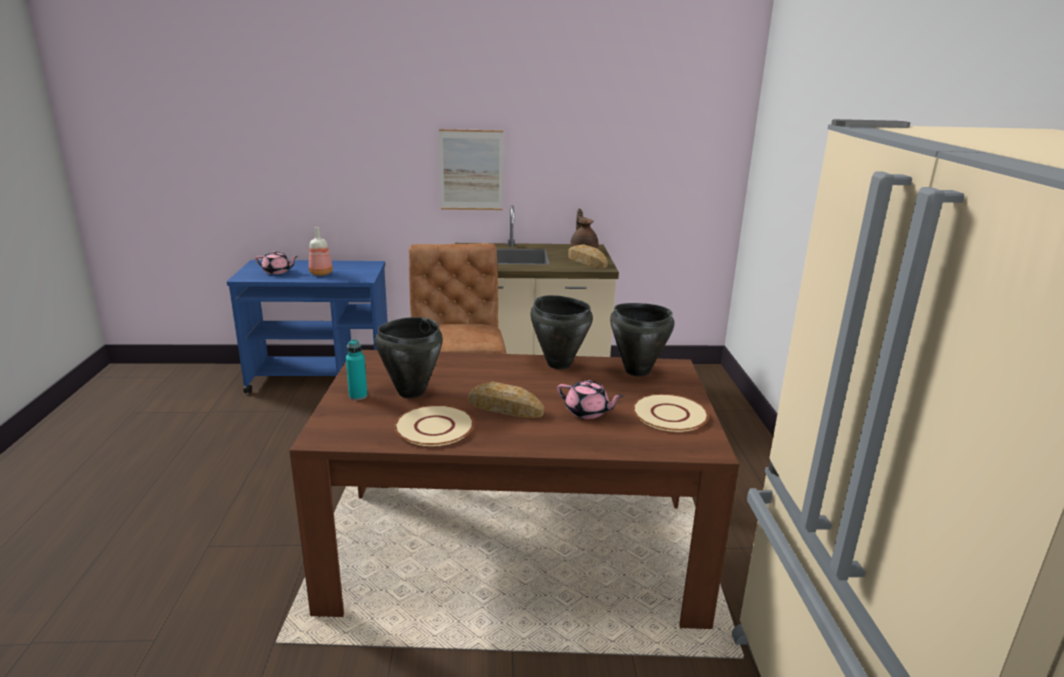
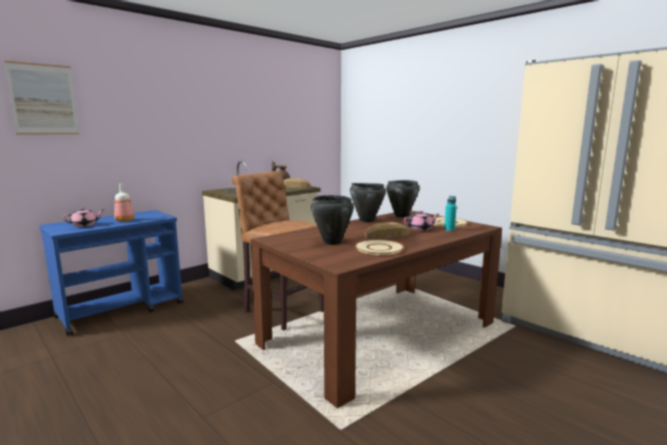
camera: 40 degrees left, 10 degrees down
(358, 396) = (310, 250): turquoise bottle -> turquoise bottle (449, 230)
(471, 170) = (208, 141): picture -> picture (43, 99)

